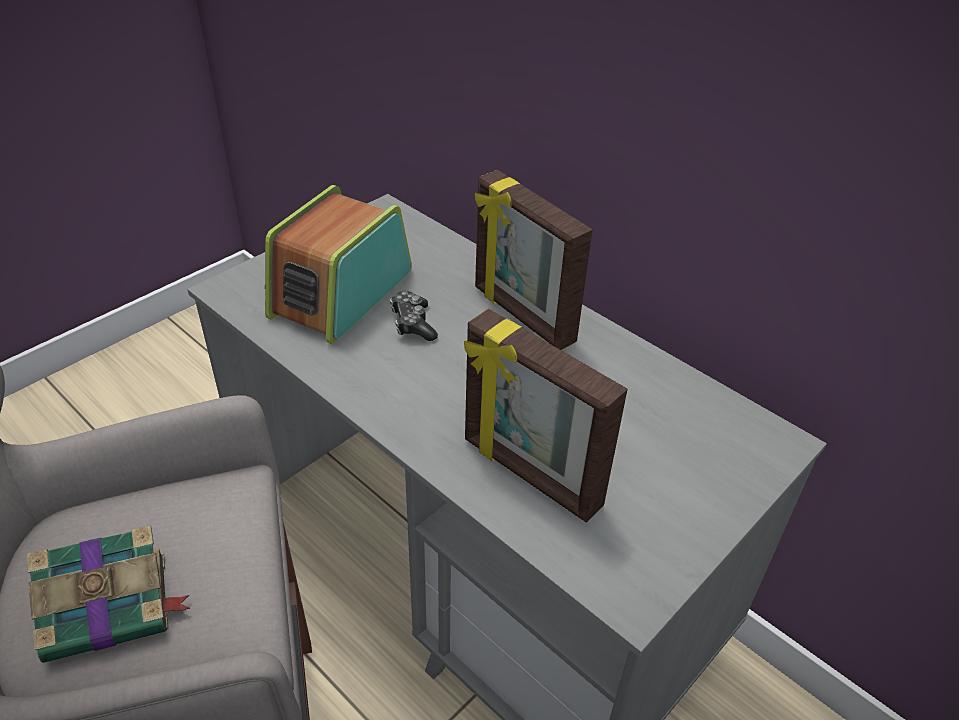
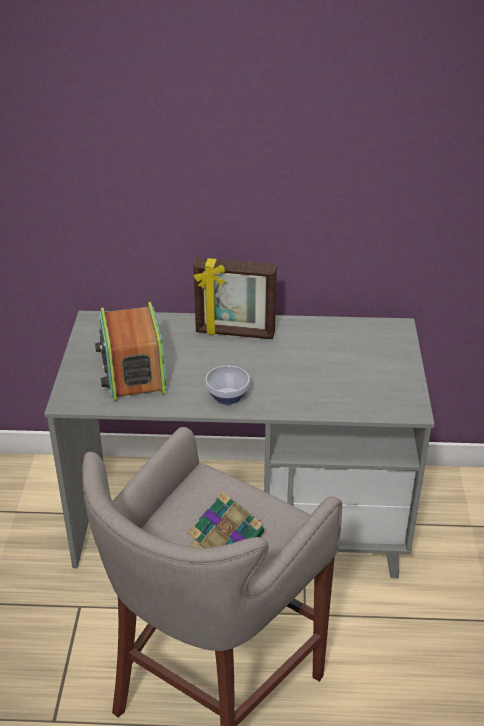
camera: 40 degrees left, 5 degrees down
(398, 393) = (227, 396): none -> bowl
(413, 323) = (190, 364): game controller -> none
(529, 474) = (324, 393): picture frame -> none

